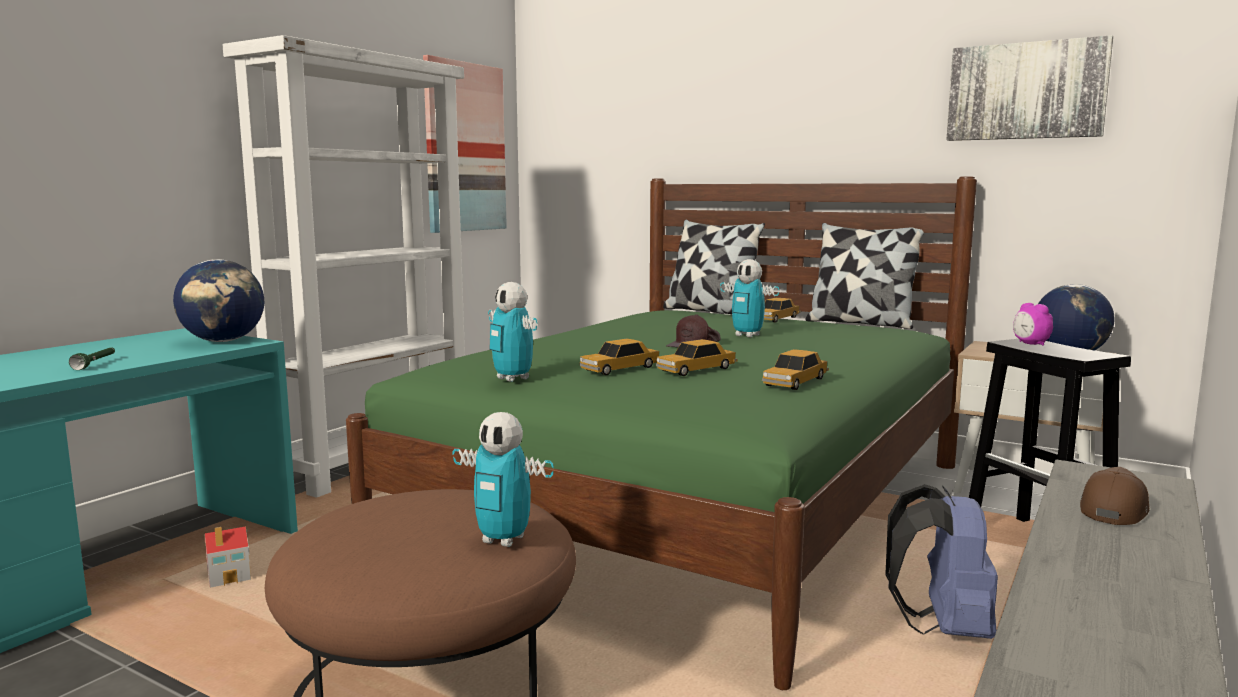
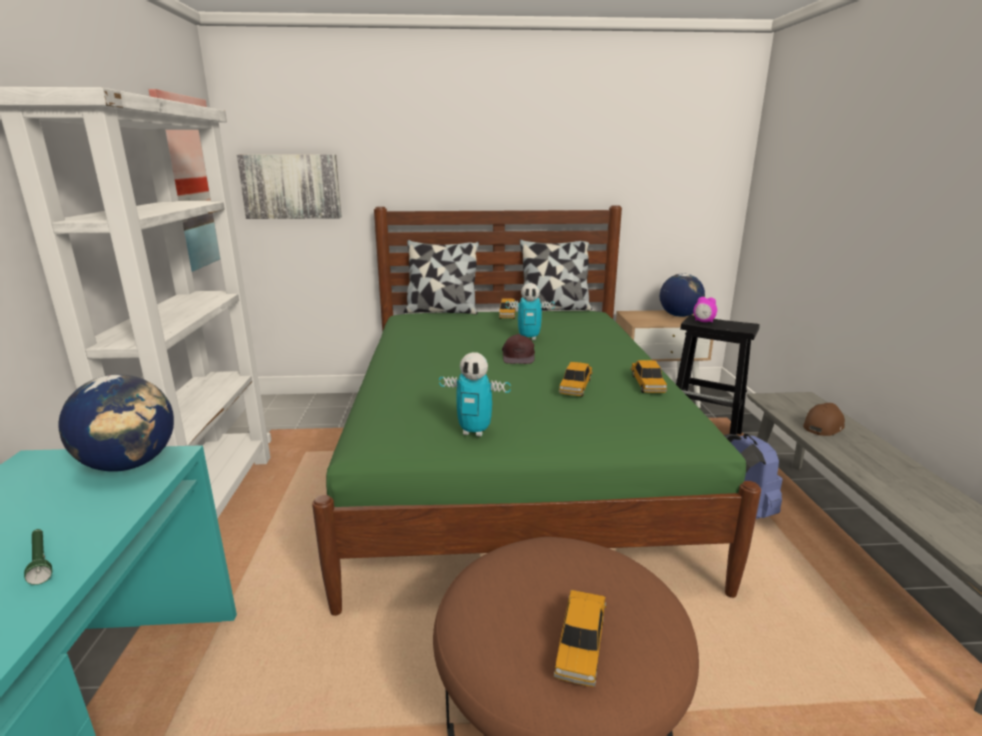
camera: 35 degrees left, 10 degrees up
(230, 578) = (236, 700): toy house -> none
(503, 540) = (639, 592): toy robot -> none
(620, 369) = (528, 398): toy car -> toy car (580, 644)
(1026, 91) = (647, 148): picture -> picture (291, 186)
(1112, 510) = (823, 426): brown cap -> brown cap turned 45 degrees clockwise

